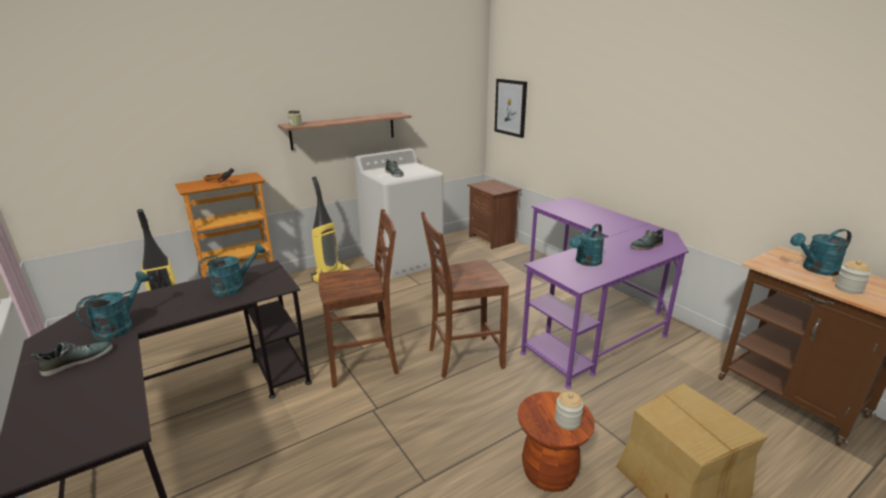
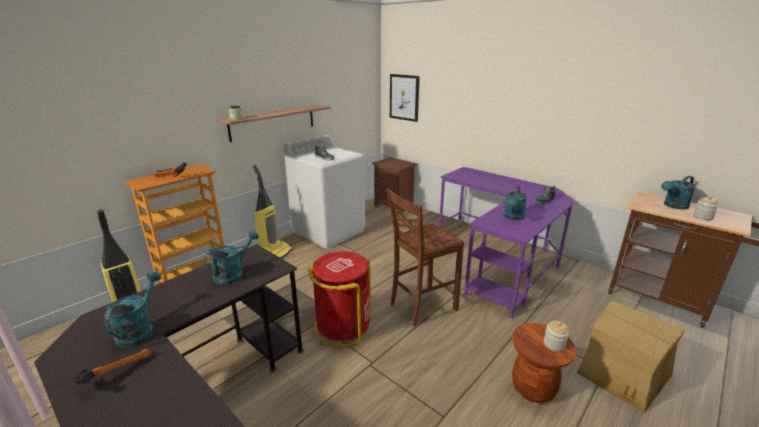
camera: 15 degrees left, 0 degrees up
(77, 361) = (115, 372): shoe -> hammer
(364, 364) = (342, 326): brown chair -> red trash can

